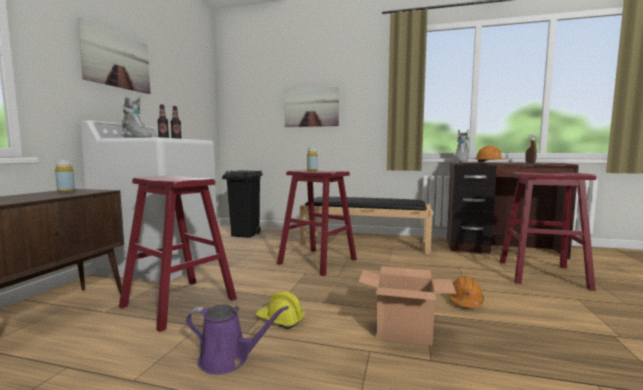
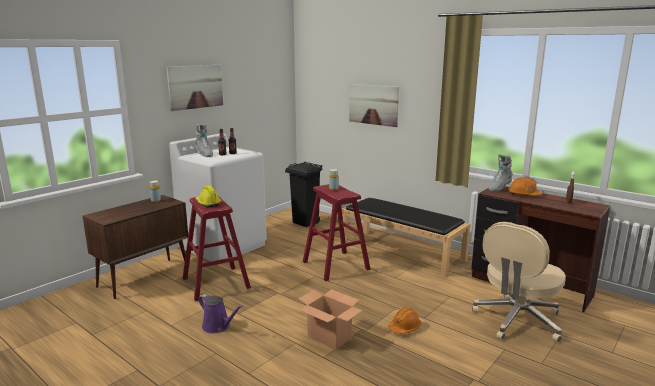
camera: 25 degrees right, 10 degrees up
(280, 320) = (263, 310): yellow hard hat -> yellow hard hat (208, 203)
(541, 274) = (517, 321): red stool -> beige office chair

